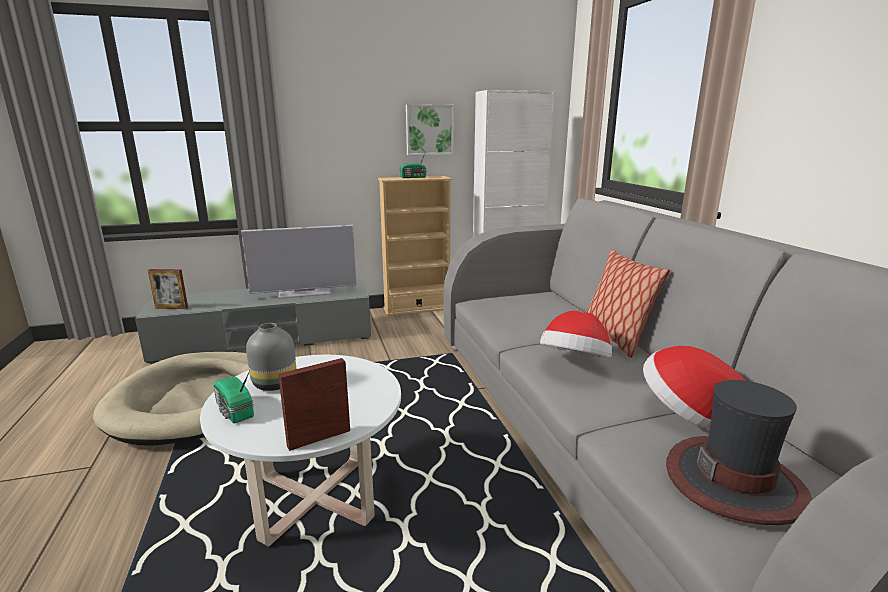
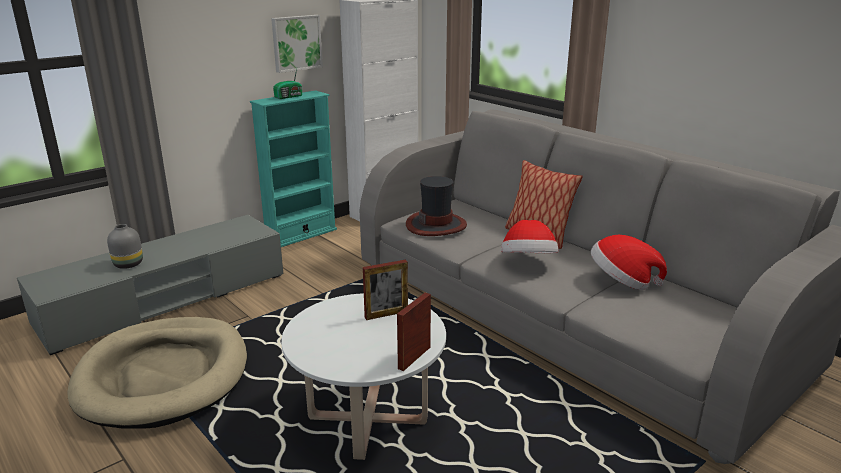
camera: 25 degrees left, 5 degrees up
(171, 308) = (66, 286): picture frame -> picture frame (386, 314)
(234, 411) = (323, 357): radio -> none
(274, 383) = (326, 329): grey vase -> grey vase (127, 264)
(304, 293) = (205, 241): television -> none
(417, 308) = (301, 235): beige bookcase -> turquoise bookcase
(735, 481) = (672, 317): hat -> hat (436, 225)

